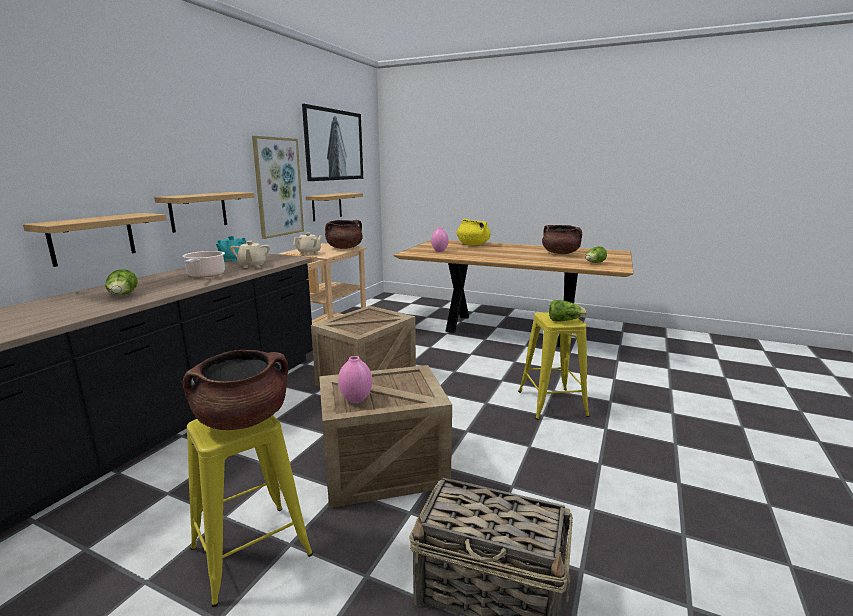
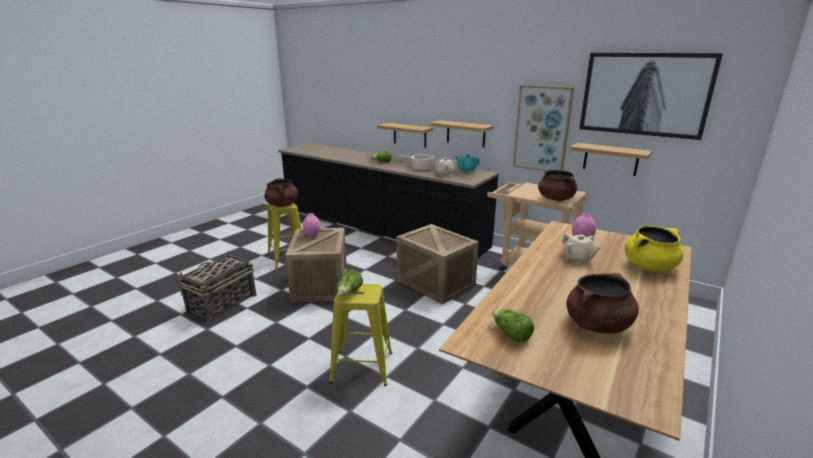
camera: 100 degrees right, 5 degrees up
(309, 253) = (523, 189): beige teapot -> beige teapot (577, 259)

